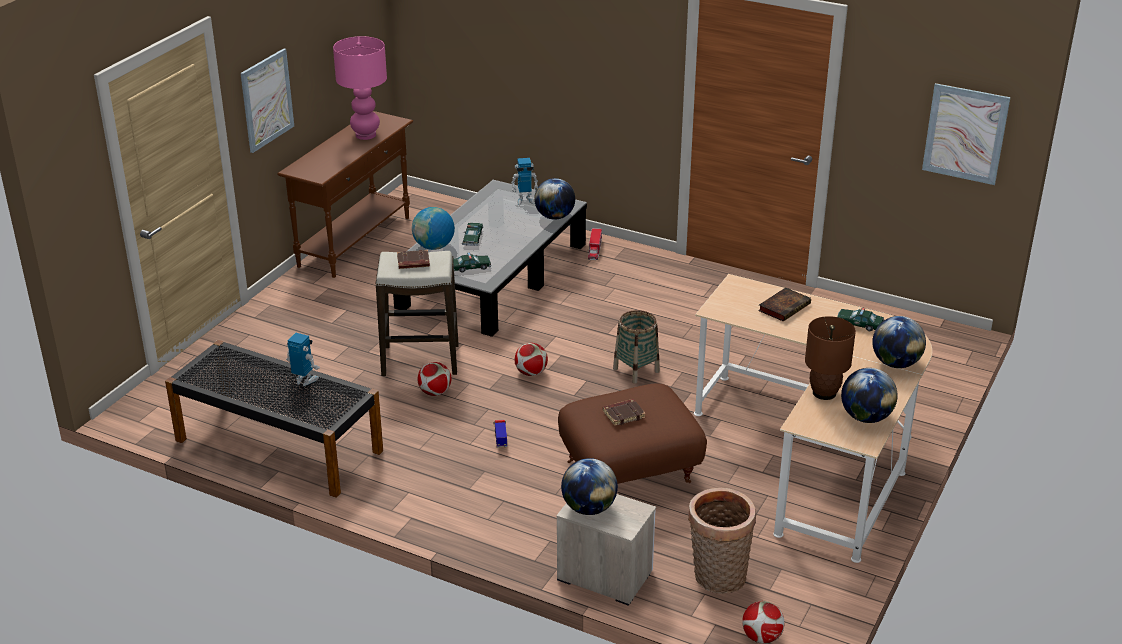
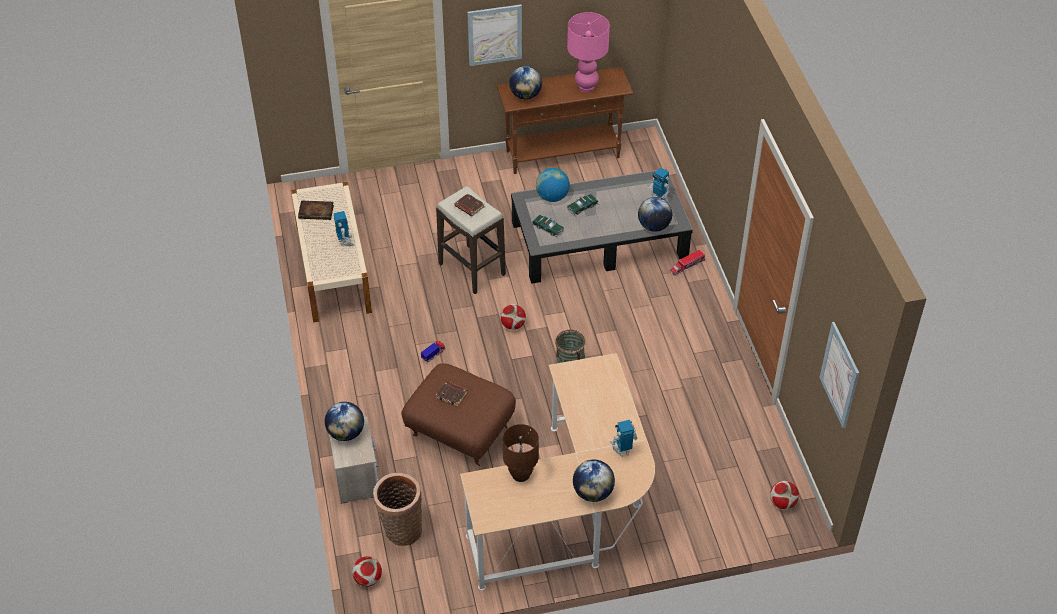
camera: 50 degrees right, 15 degrees up
(278, 446) = (332, 268): black bench -> beige bench
(435, 392) = (447, 297): football -> football (782, 503)
(784, 307) = (604, 402): book -> book (317, 212)
(859, 324) = (622, 451): toy car -> toy robot
(866, 417) = (513, 508): globe -> globe (525, 95)

